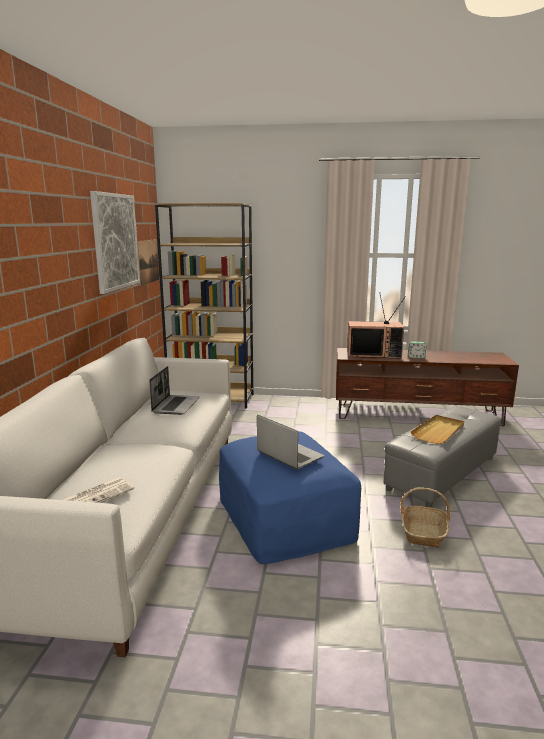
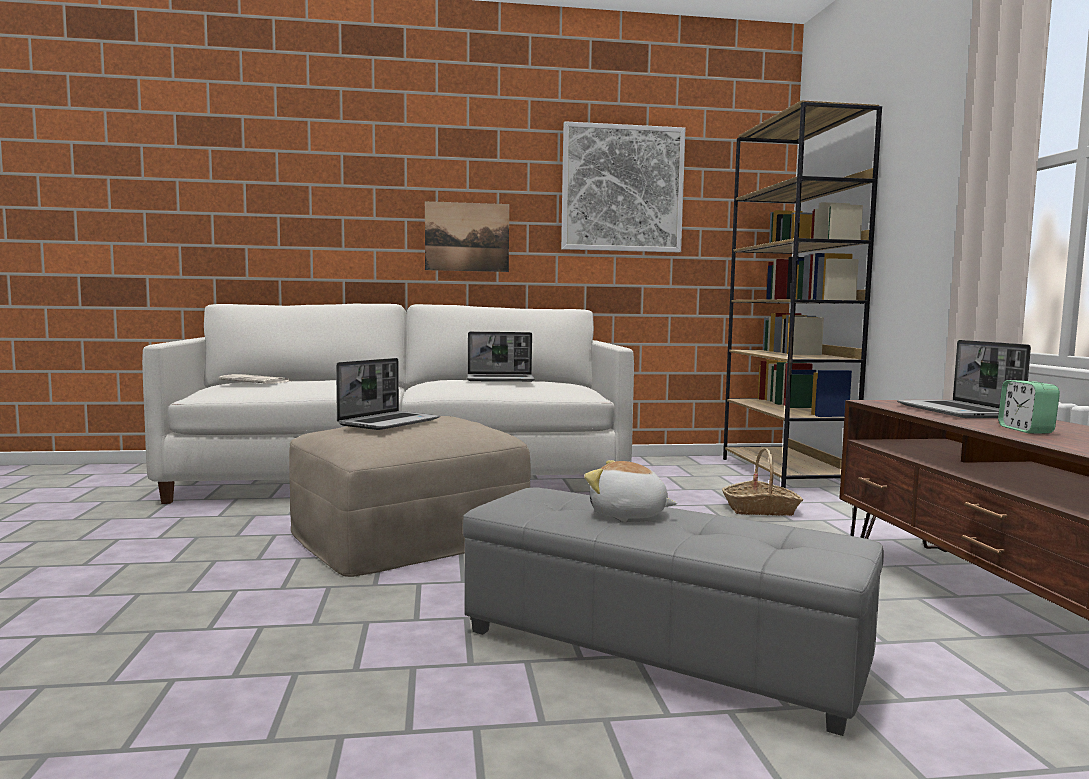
camera: 75 degrees right, 10 degrees down
(148, 261) = (731, 228): picture -> picture (467, 237)
(284, 517) = (409, 535): blue ottoman -> beige ottoman
(374, 354) = (959, 412): television -> laptop
(424, 532) = (376, 624): basket -> basket (761, 510)
(438, 431) = (628, 514): beige tray -> plush toy

